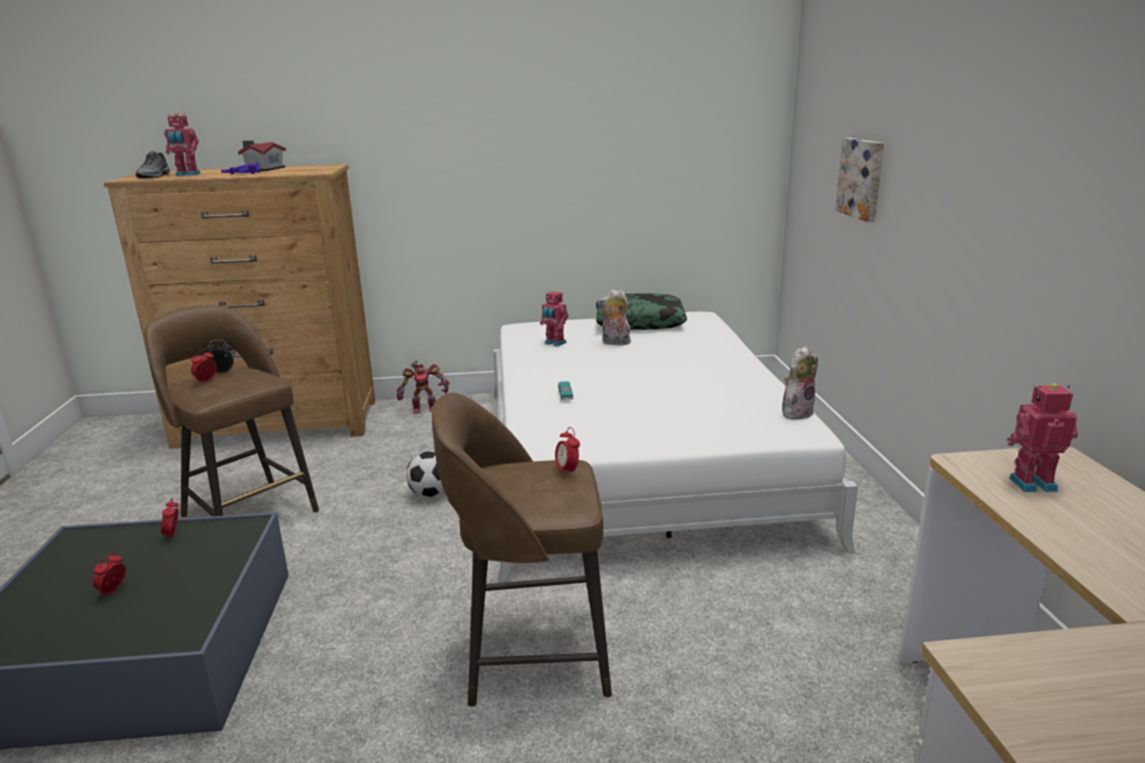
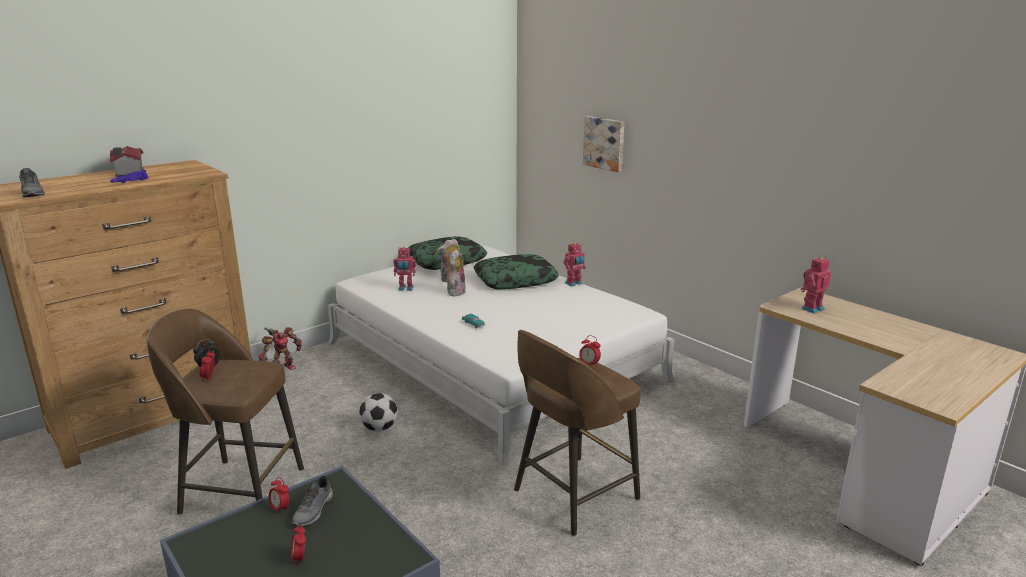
camera: 35 degrees left, 0 degrees up
(187, 175) = (66, 188): toy robot -> toy robot (574, 283)
(192, 549) = (314, 511): none -> grey shoe
(691, 357) = (515, 280): none -> pillow
(796, 412) = (622, 302): plush toy -> plush toy (455, 292)

